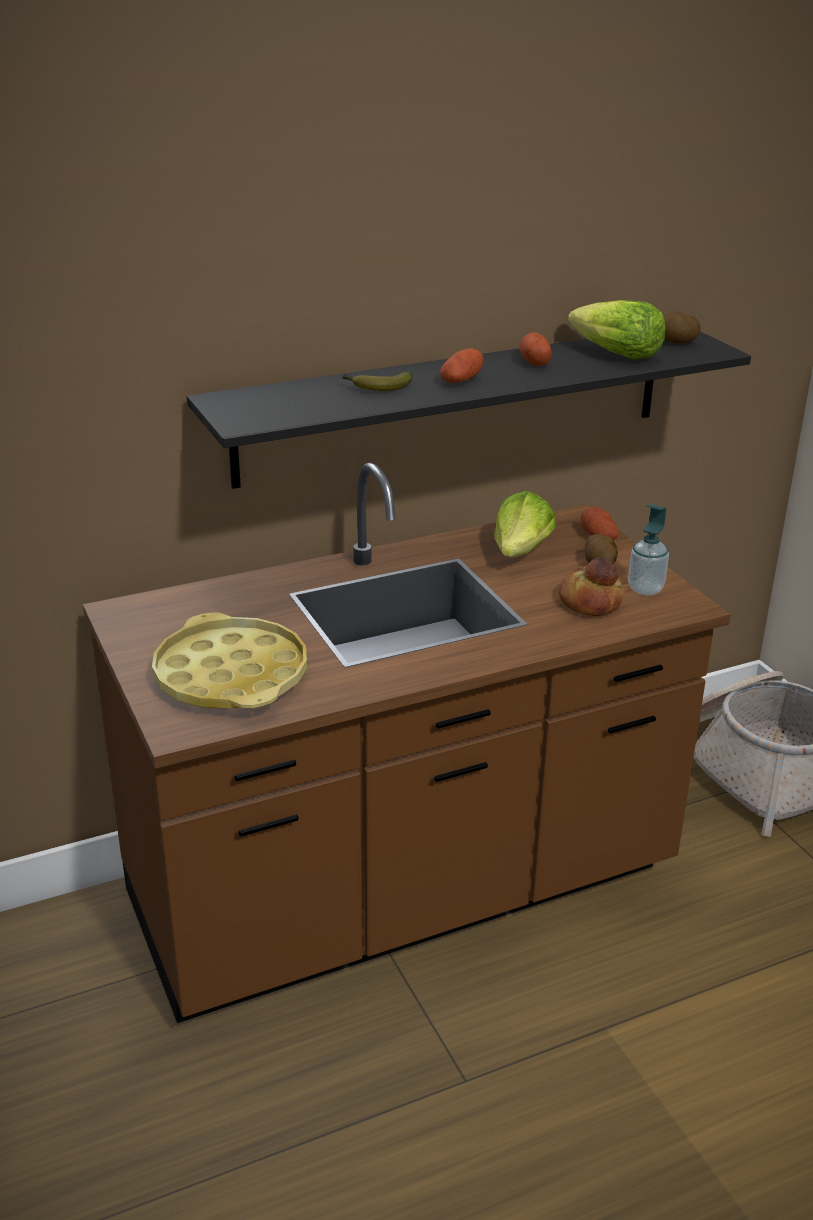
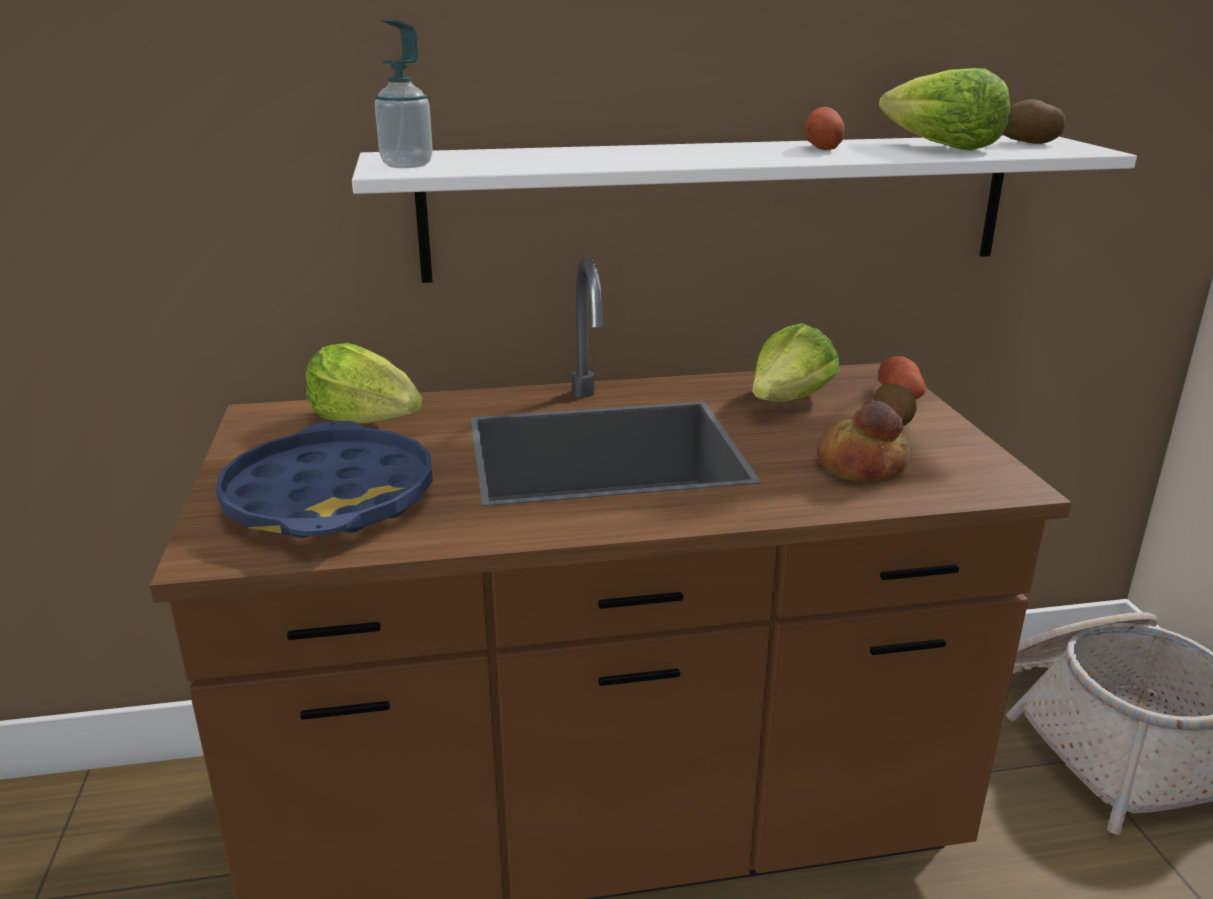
camera: 15 degrees right, 5 degrees down
(210, 606) = (368, 420): none -> lettuce
(231, 676) = (330, 498): yellow tray -> blue tray
(377, 387) = (597, 155): banana -> none
(455, 404) = (721, 206): black shelf -> white shelf
(461, 380) = (712, 155): potato -> none
(645, 589) = (947, 458): soap dispenser -> soap dispenser (407, 165)

